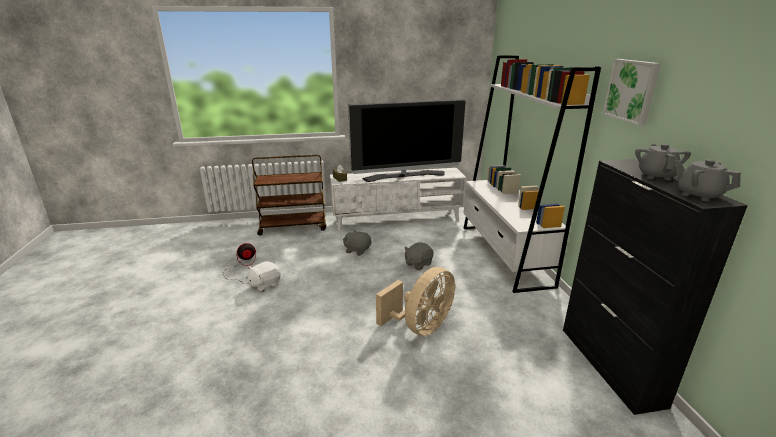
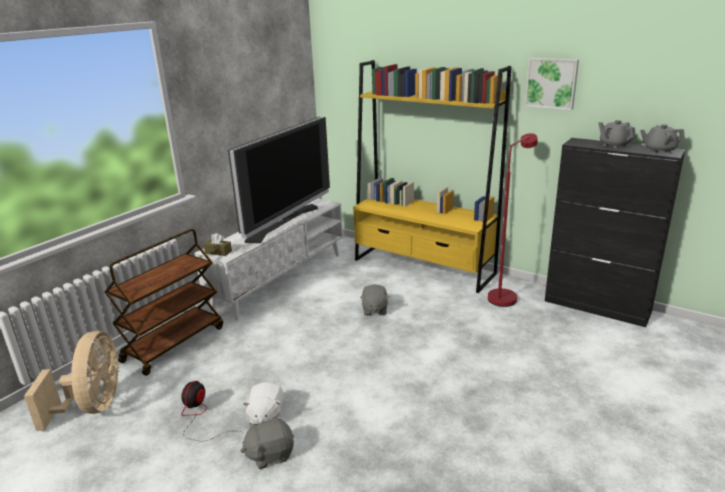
camera: 45 degrees left, 0 degrees up
(357, 250) = (297, 328): grey plush toy -> grey plush toy (270, 454)
(420, 327) = (466, 356): beige fan -> beige fan (93, 406)
(504, 254) = (423, 267): white bookcase -> yellow bookcase
(533, 307) = (505, 296): none -> red floor lamp

